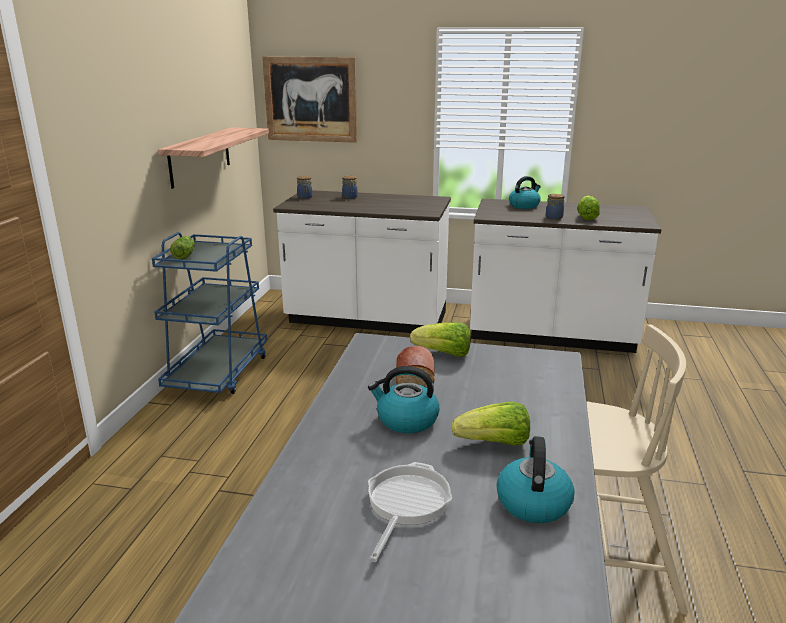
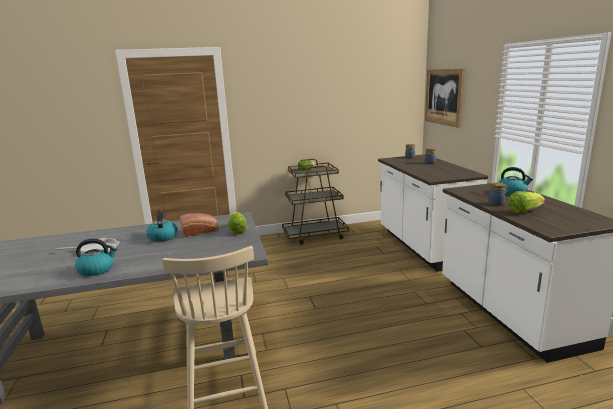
camera: 65 degrees right, 5 degrees down
(200, 156) = (349, 123): shelf -> none
(218, 373) = (315, 235): blue cart -> brown cart
(494, 443) = (146, 255): lettuce -> none

